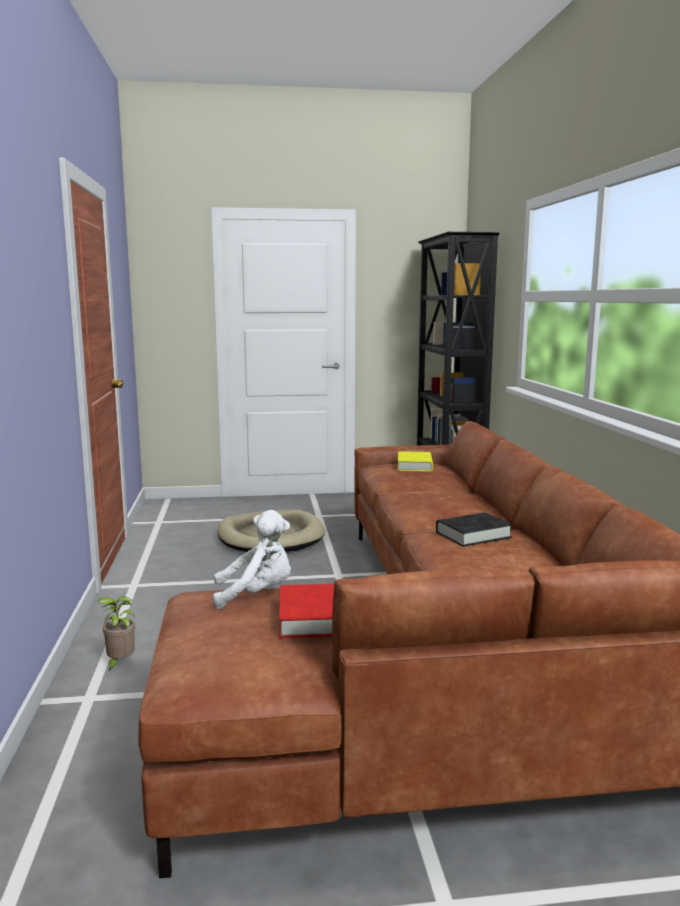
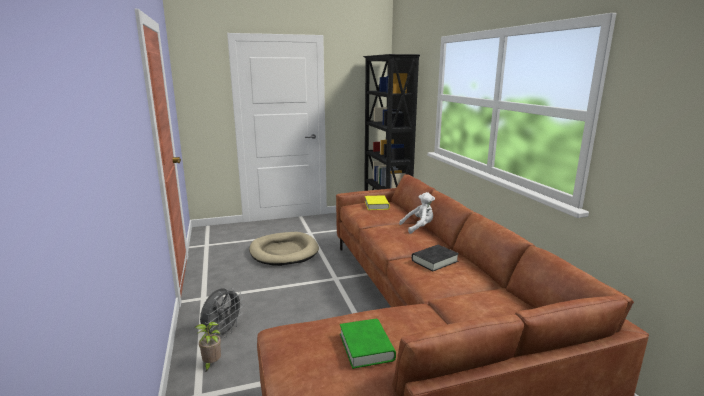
camera: 10 degrees left, 5 degrees up
(148, 628) = (223, 333): none -> grey fan
(256, 595) = (319, 327): white plush toy -> white plush toy (419, 227)
(312, 618) = (366, 347): red book -> green book

